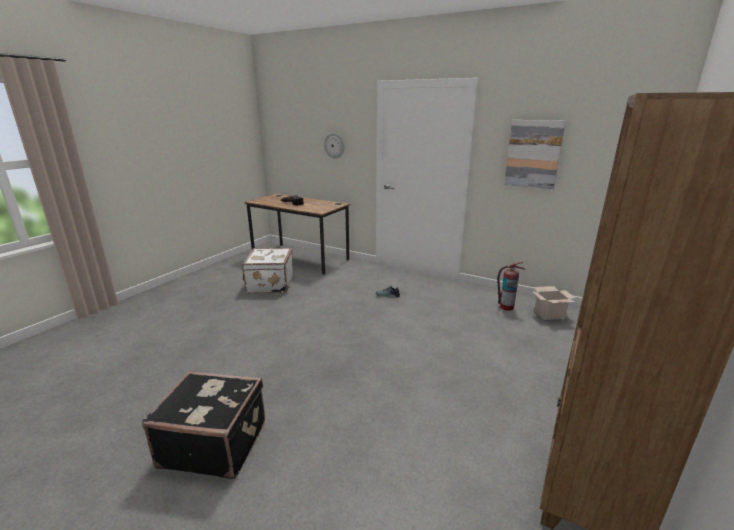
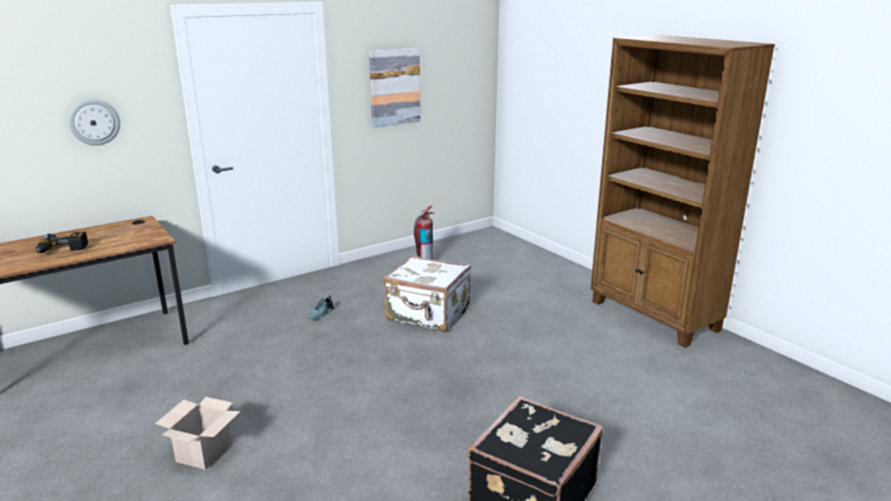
camera: 65 degrees left, 0 degrees up
(269, 284) = (150, 399): white suitcase -> white suitcase (428, 315)
(549, 314) = (457, 250): cardboard box -> cardboard box (204, 451)

